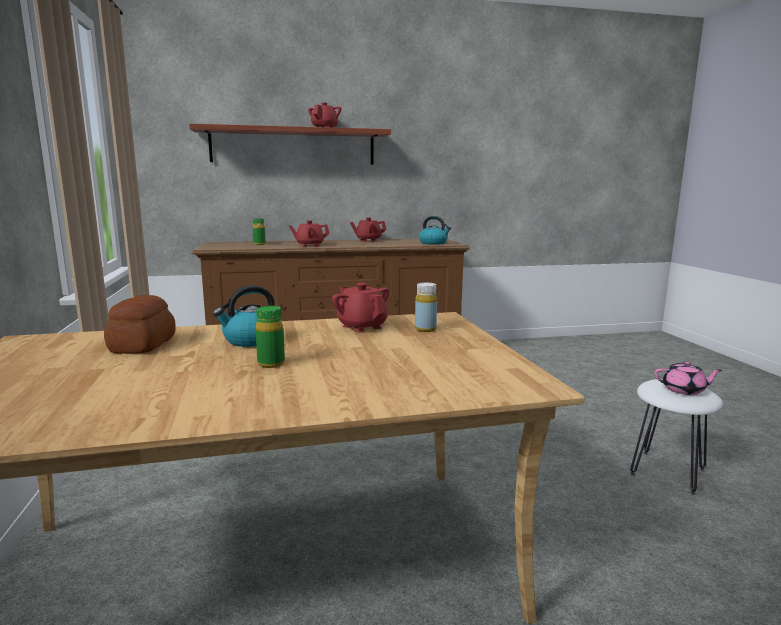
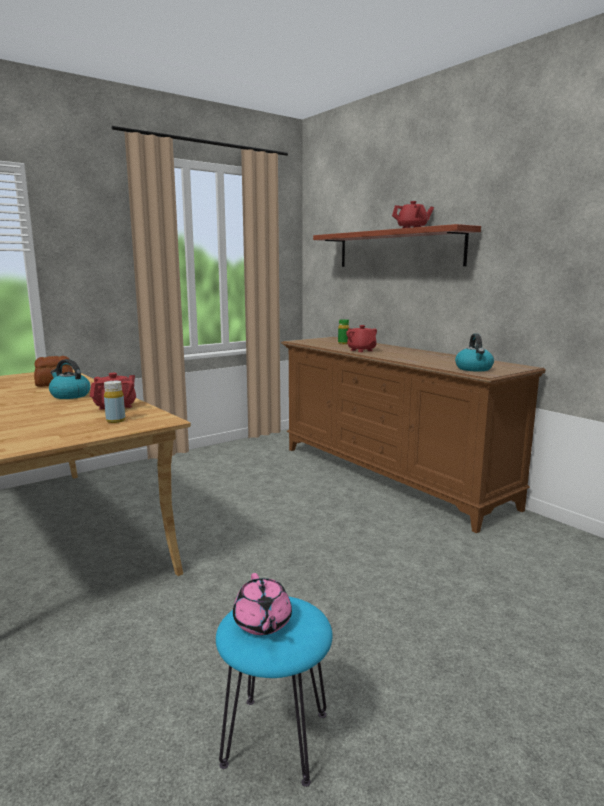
camera: 65 degrees right, 0 degrees up
(271, 364) = (18, 405): green bottle -> none
(368, 240) = (439, 355): red teapot -> none
(668, 472) = (276, 739): white stool -> turquoise stool

